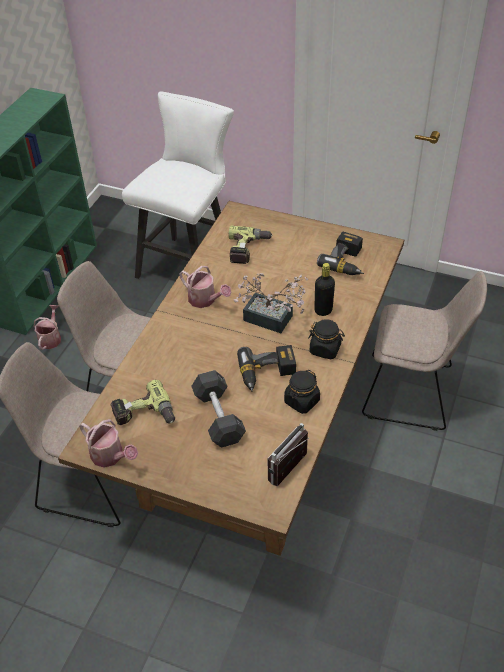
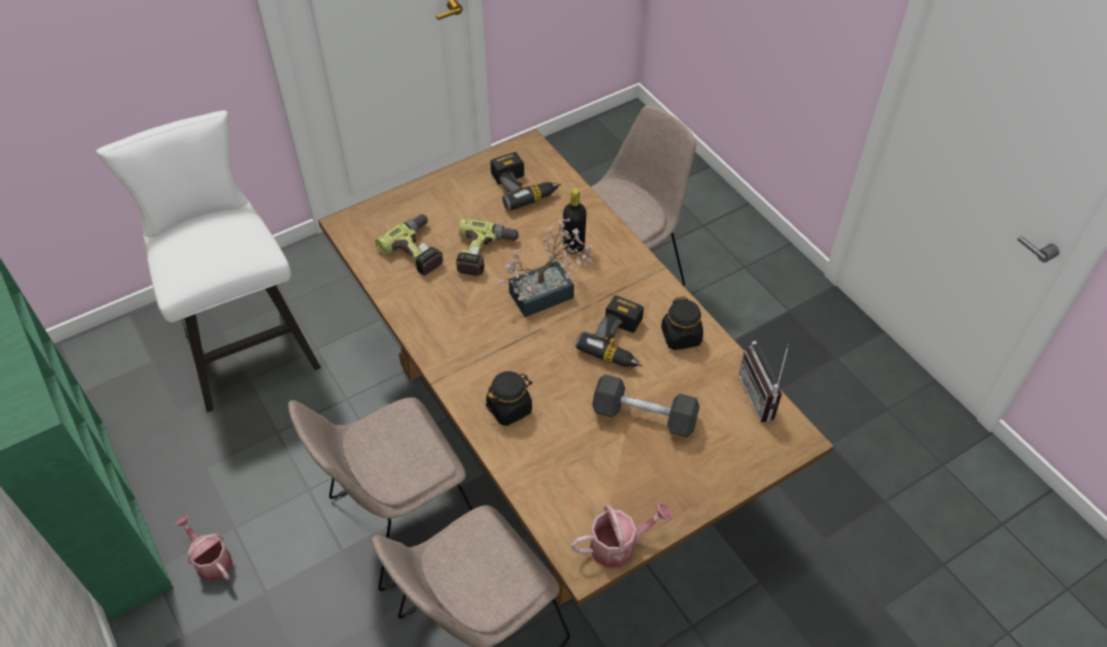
camera: 55 degrees left, 5 degrees up
(144, 415) = (585, 481): power drill -> power drill (485, 254)
(205, 300) = (460, 331): watering can -> none
(325, 349) = (628, 277): black jar -> black jar (509, 408)

